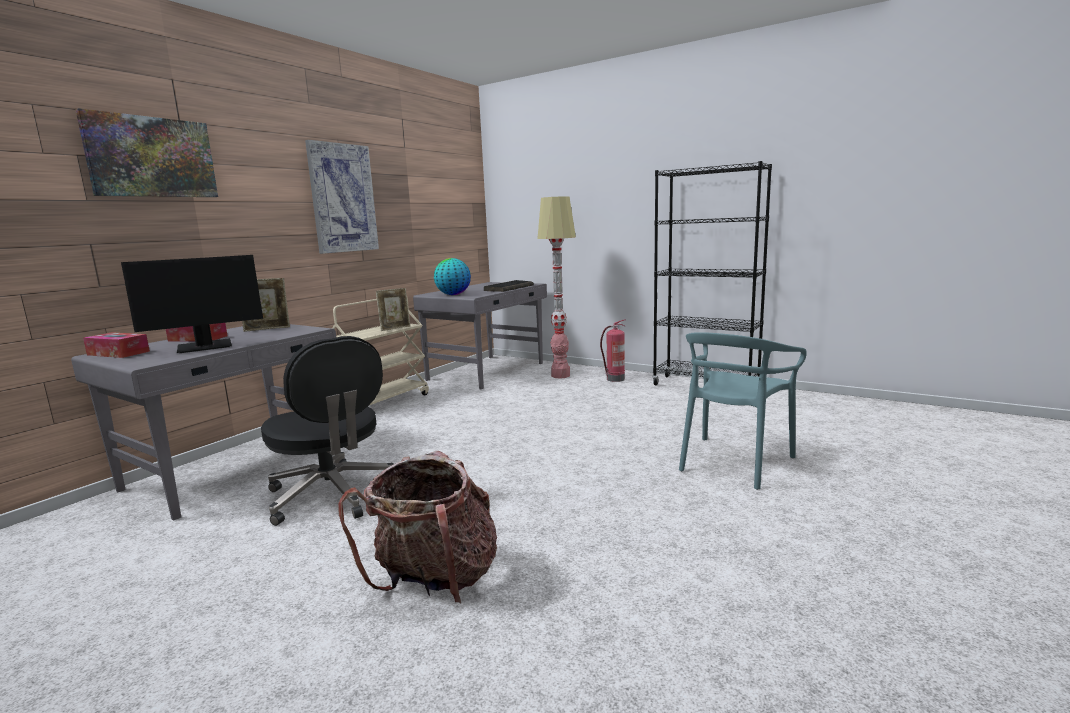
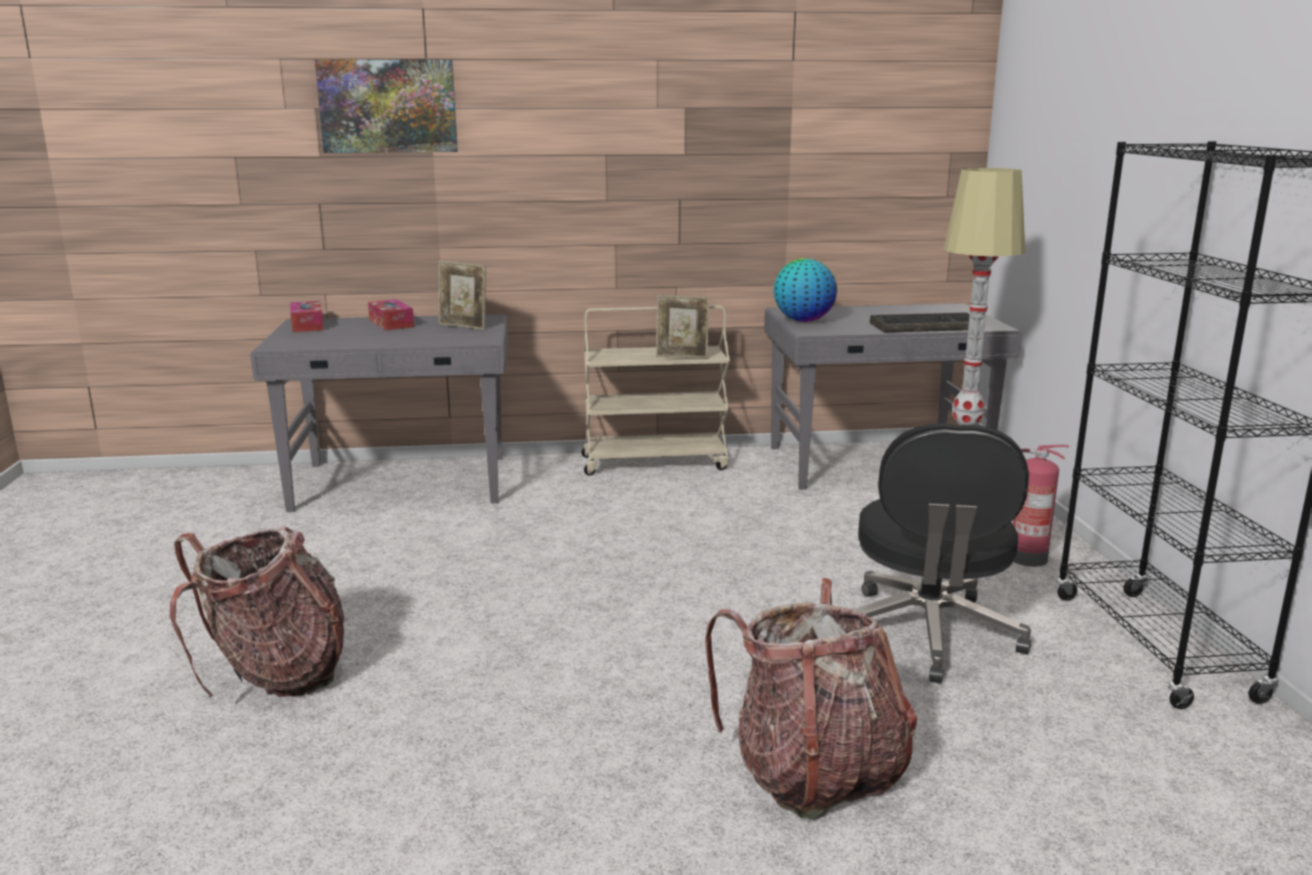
camera: 50 degrees right, 5 degrees up
(205, 347) = (358, 337): monitor -> none
(332, 495) = (396, 549): black office chair -> black office chair (928, 634)
(342, 198) = (651, 149): picture -> none
(733, 462) = (813, 773): turquoise chair -> backpack

